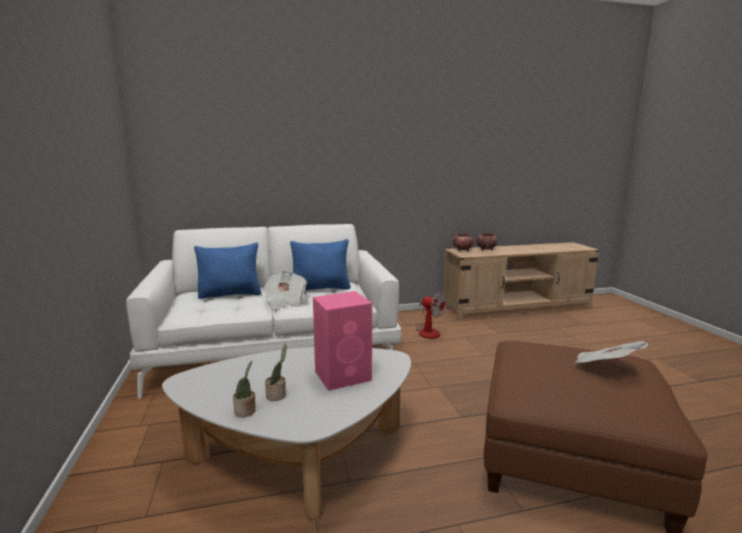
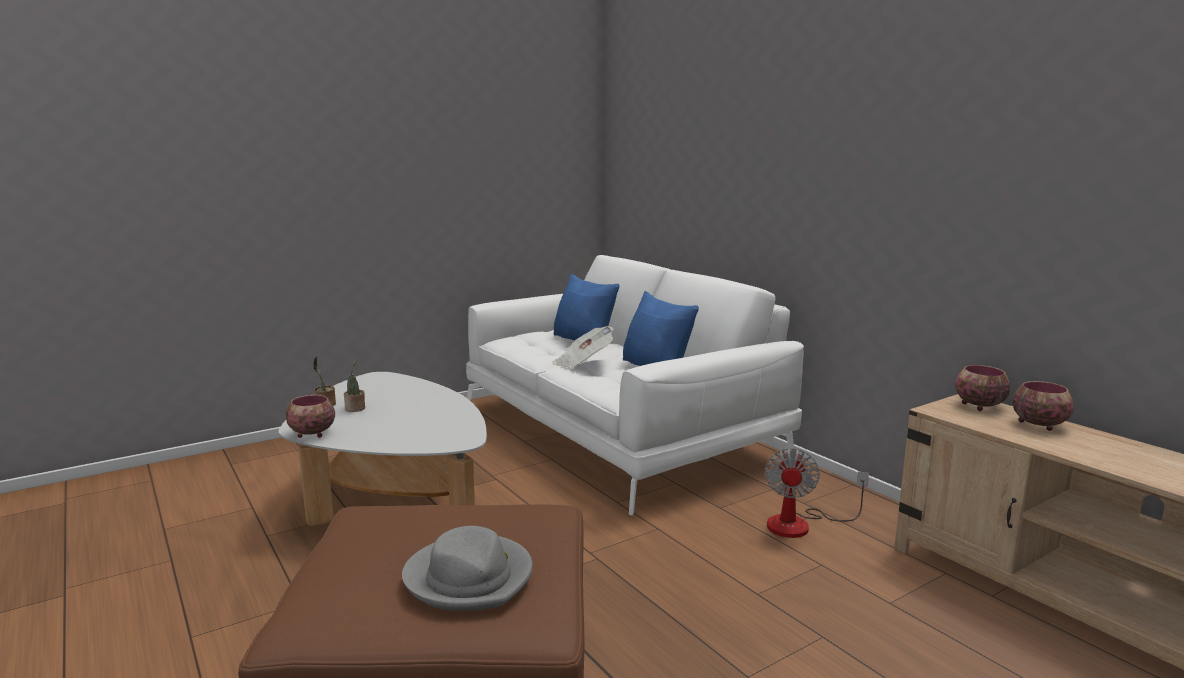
camera: 70 degrees right, 0 degrees up
(329, 420) = (311, 434): none -> bowl
(344, 375) = (404, 426): pink speaker -> none
(605, 367) = (470, 577): newspaper -> grey hat

